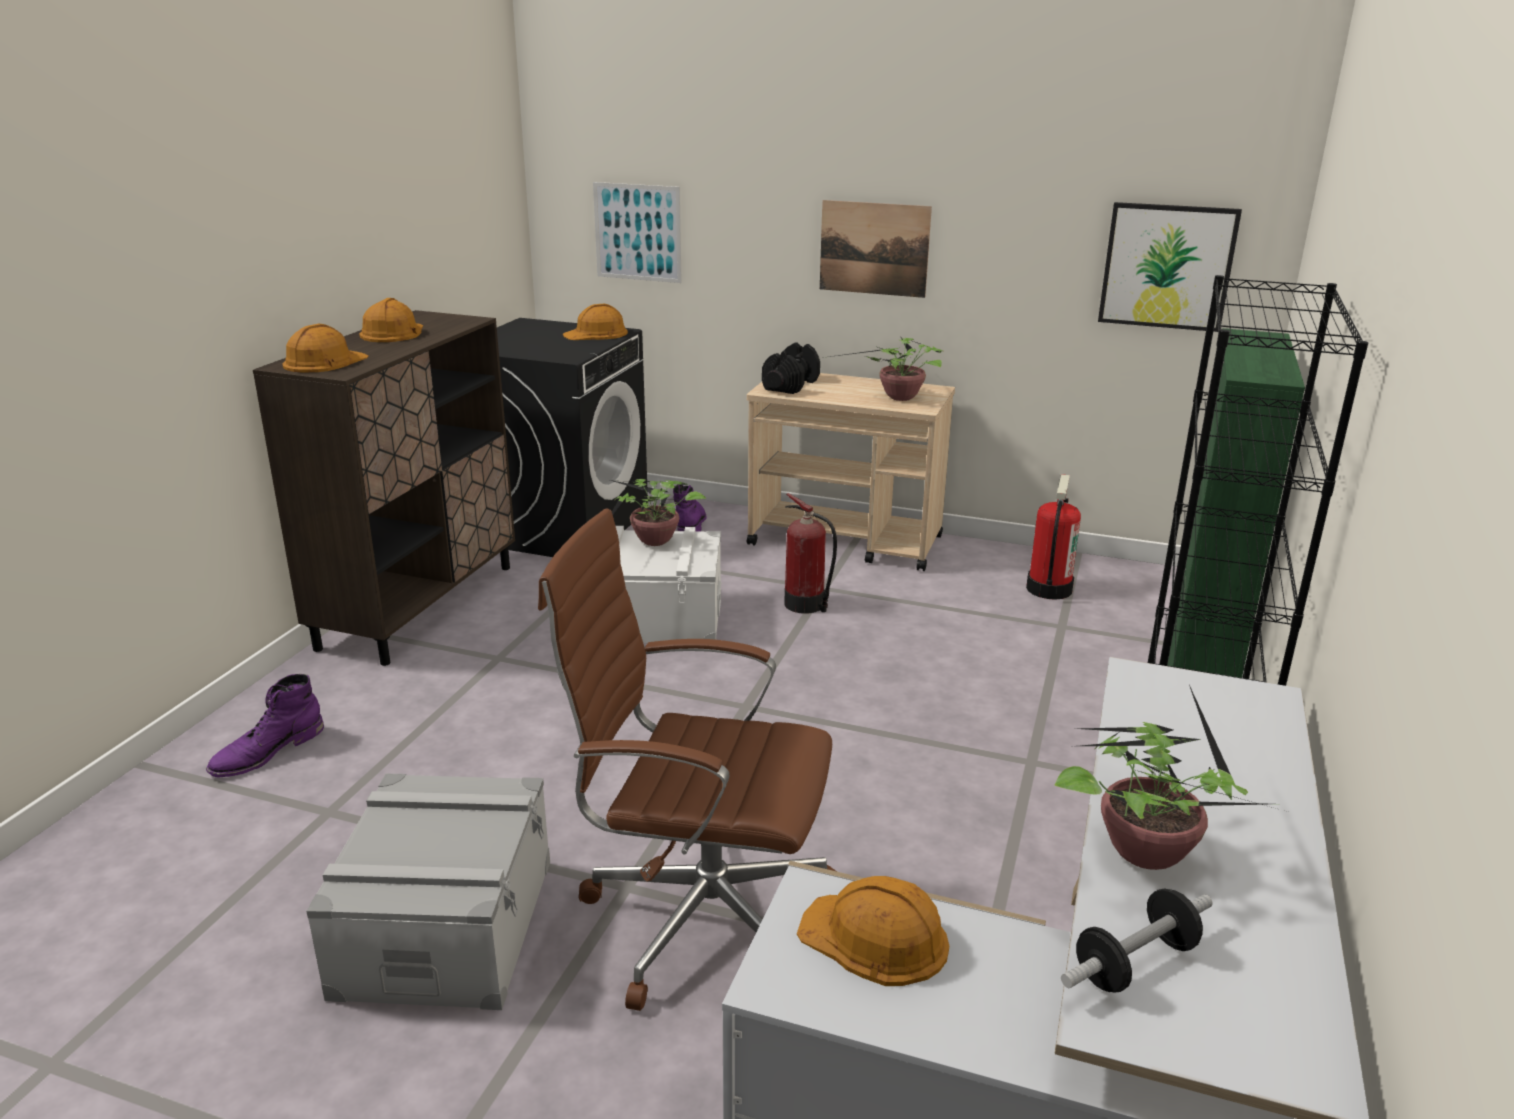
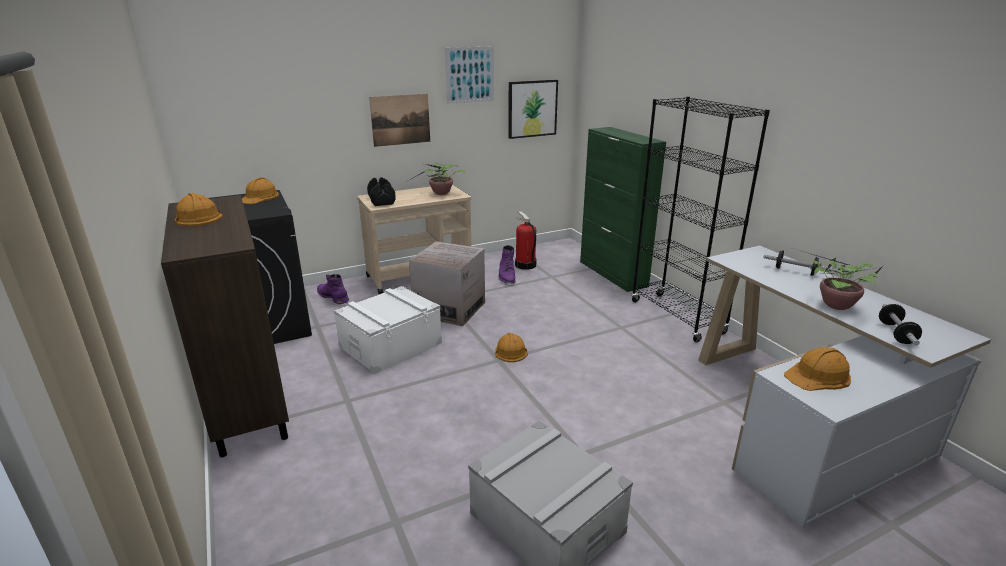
camera: 45 degrees left, 0 degrees up
(267, 751) = (298, 521): purple boot -> purple boot (507, 276)
(324, 361) = (202, 244): orange hard hat -> orange hard hat (510, 350)
(637, 232) = (251, 131): picture -> picture (470, 75)
(653, 543) = (381, 303): potted plant -> none
(701, 917) = (624, 445): brown office chair -> none
(806, 605) = (450, 309): fire extinguisher -> cardboard box
(1238, 762) = (794, 271): none -> dumbbell

